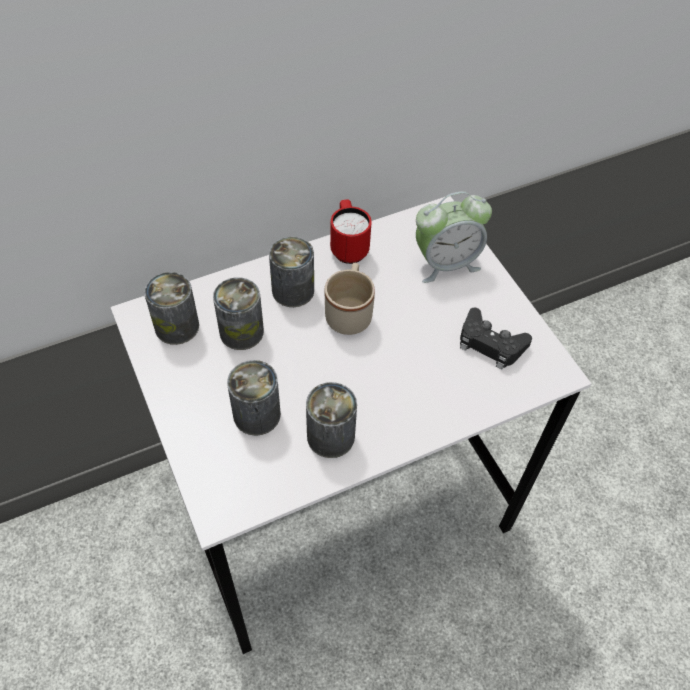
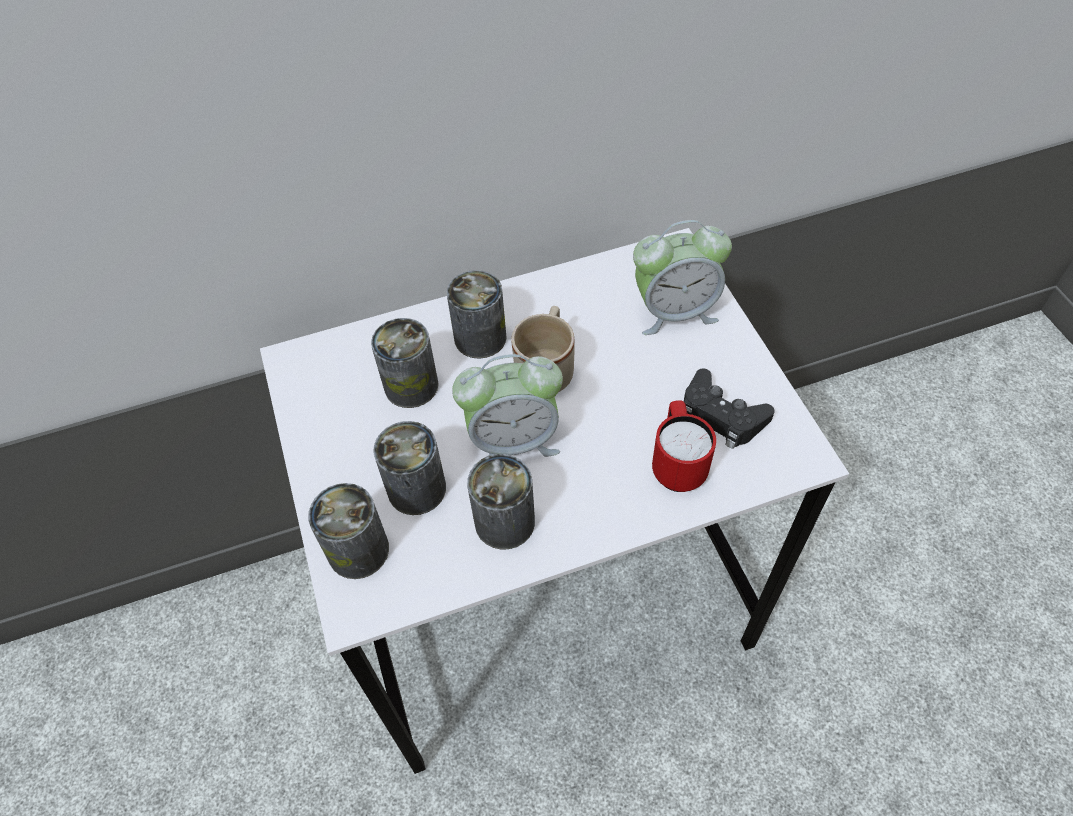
camera: 10 degrees right, 0 degrees up
(177, 326) = (334, 375): can -> can (358, 550)
(329, 372) = (513, 440): none -> alarm clock
(348, 247) = (554, 287): red mug -> red mug (677, 464)

